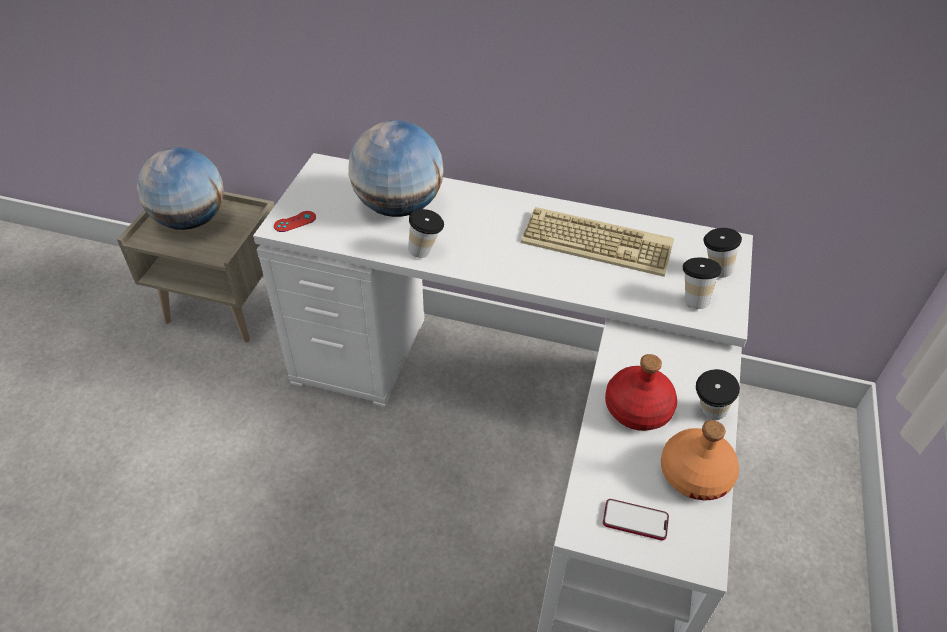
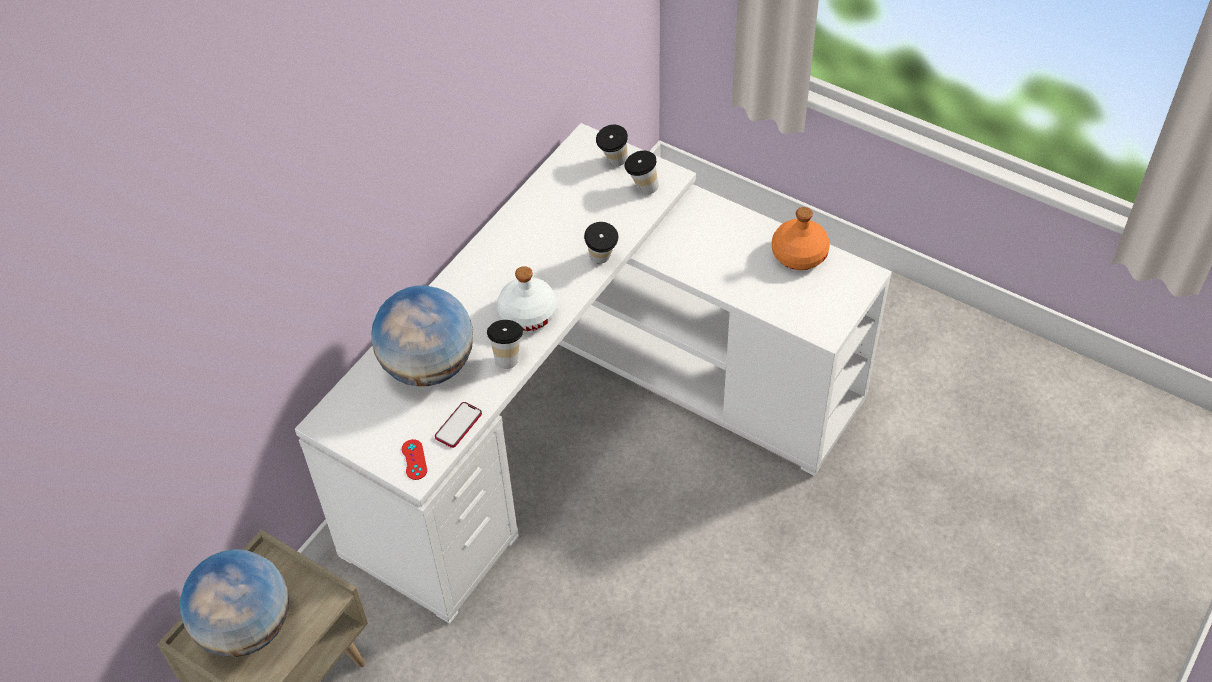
camera: 70 degrees left, 5 degrees up
(484, 253) = (528, 313): none -> white bottle
(598, 242) = (547, 227): keyboard -> none
(635, 520) = (827, 301): phone -> phone (458, 425)
(637, 408) = (729, 267): red bottle -> none
(707, 415) = (749, 228): cup -> cup (602, 261)

